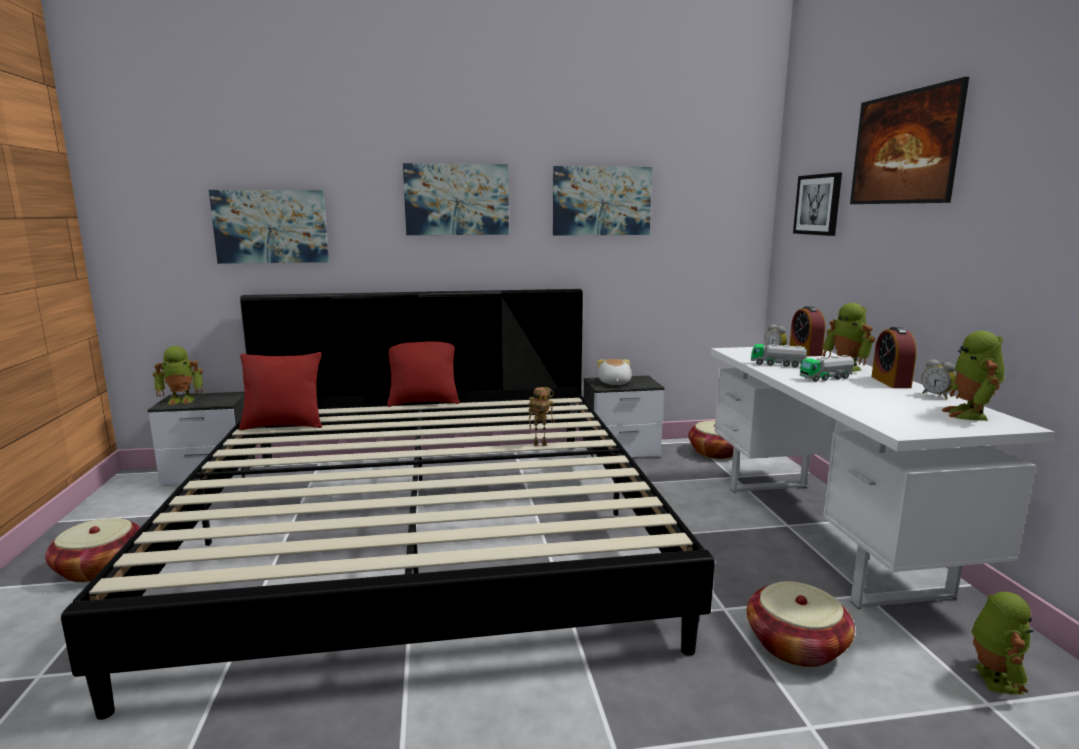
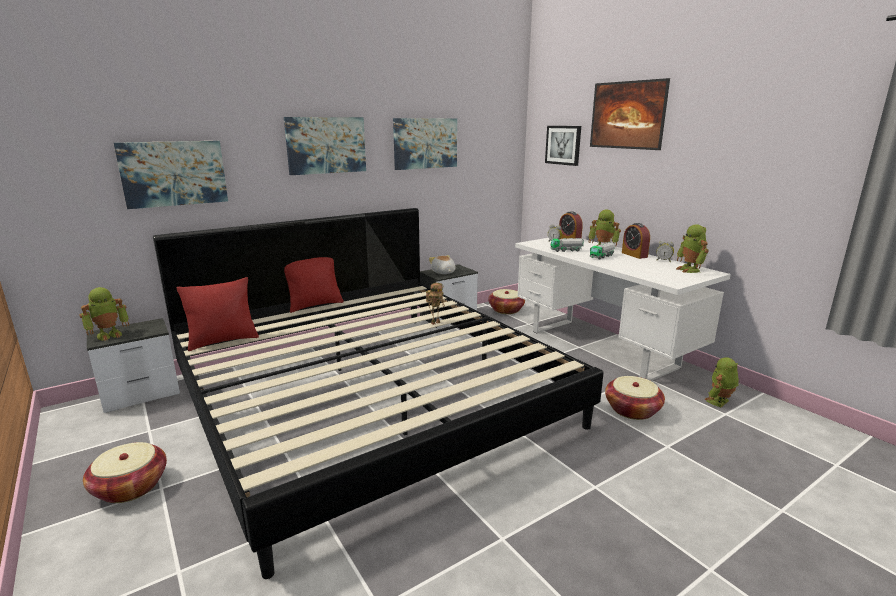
camera: 25 degrees left, 5 degrees up
(993, 678) = (719, 402): toy robot -> toy robot turned 120 degrees counterclockwise

